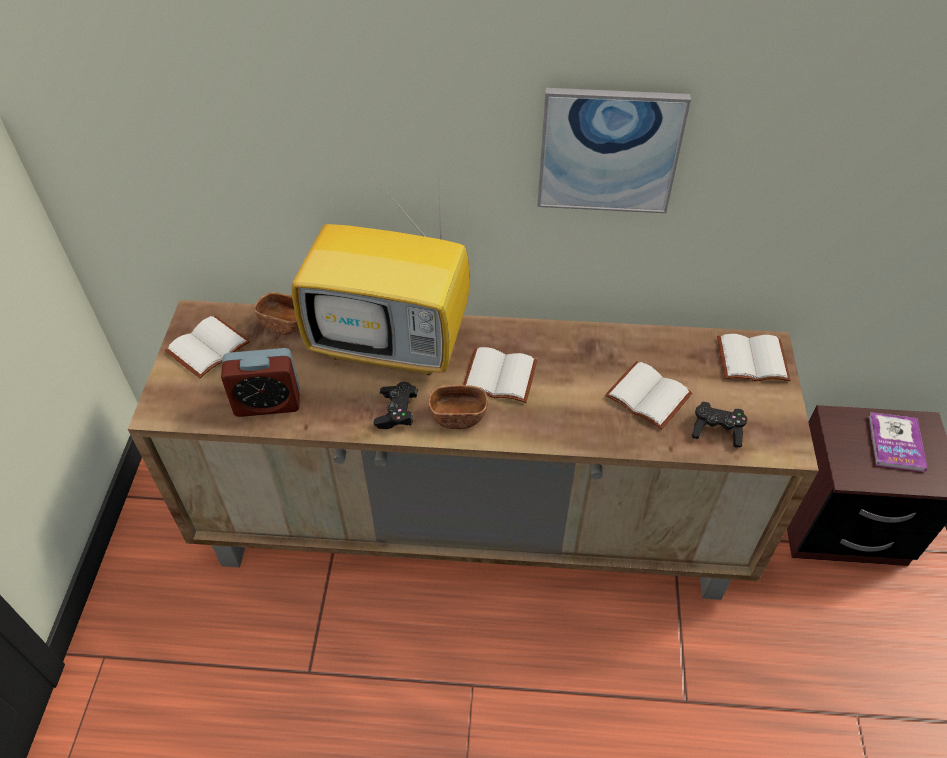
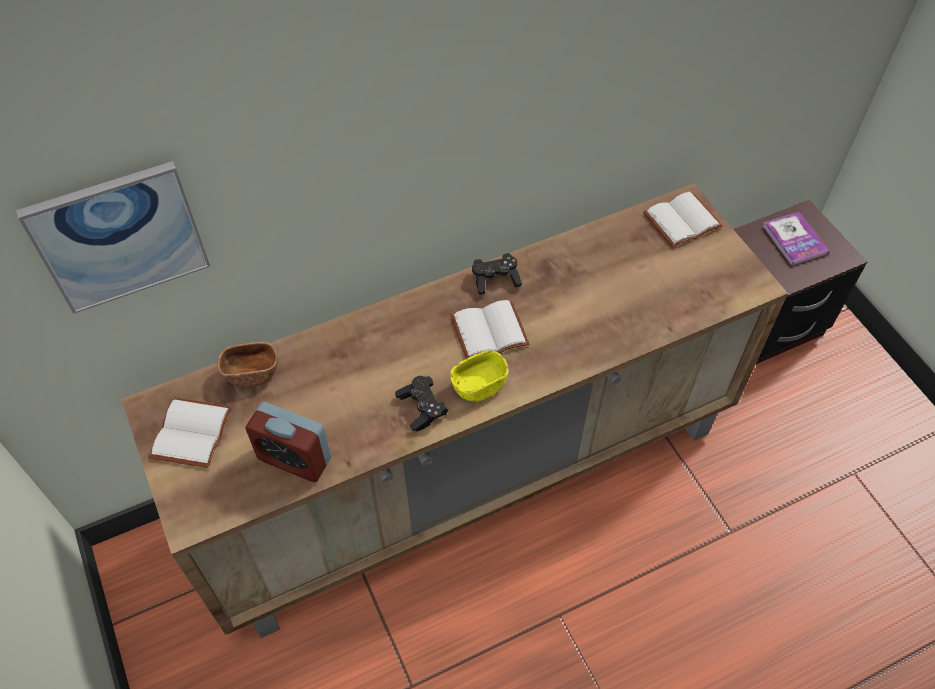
camera: 30 degrees left, 5 degrees up
(267, 403) = (294, 459): alarm clock -> alarm clock turned 60 degrees clockwise
(393, 343) = (372, 344): television -> none
(458, 416) = (479, 385): brown bowl -> yellow bowl
(609, 150) = (532, 85): picture -> picture (119, 236)
(650, 395) = (624, 289): white book -> none
(716, 430) = (694, 296): black game controller -> black game controller (495, 280)

